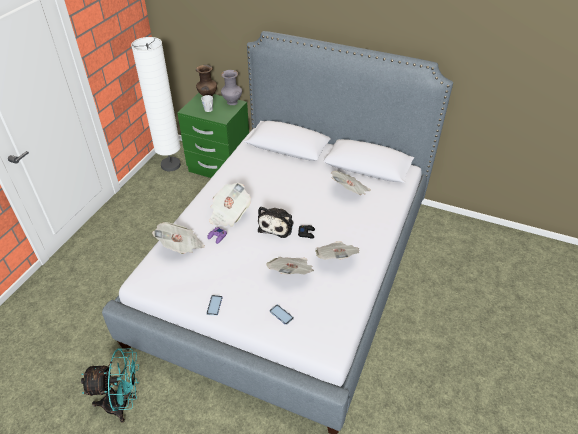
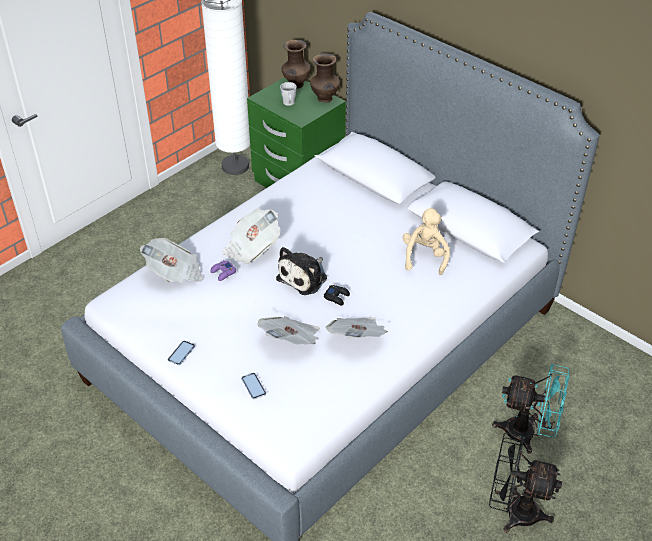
camera: 20 degrees right, 0 degrees up
(123, 403) = (58, 443): turquoise fan -> turquoise fan (528, 434)
(232, 103) = (325, 99): grey vase -> brown vase
(350, 191) = (425, 257): newspaper -> beige plush toy
(465, 347) = (513, 511): none -> black fan

